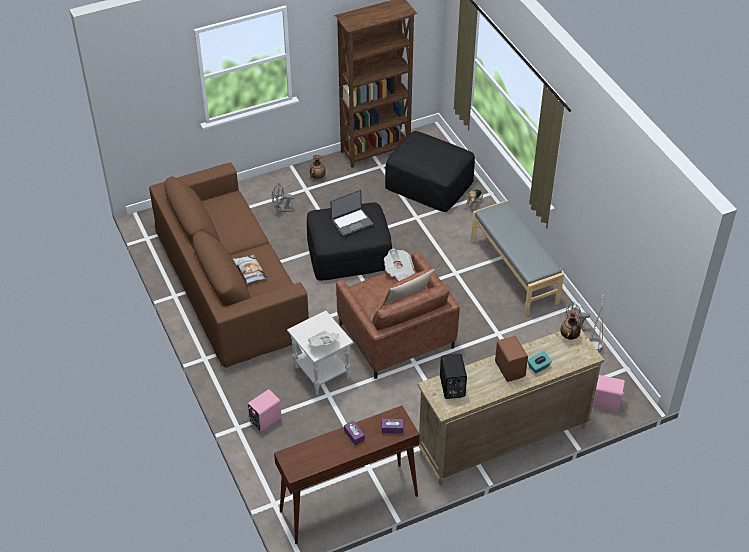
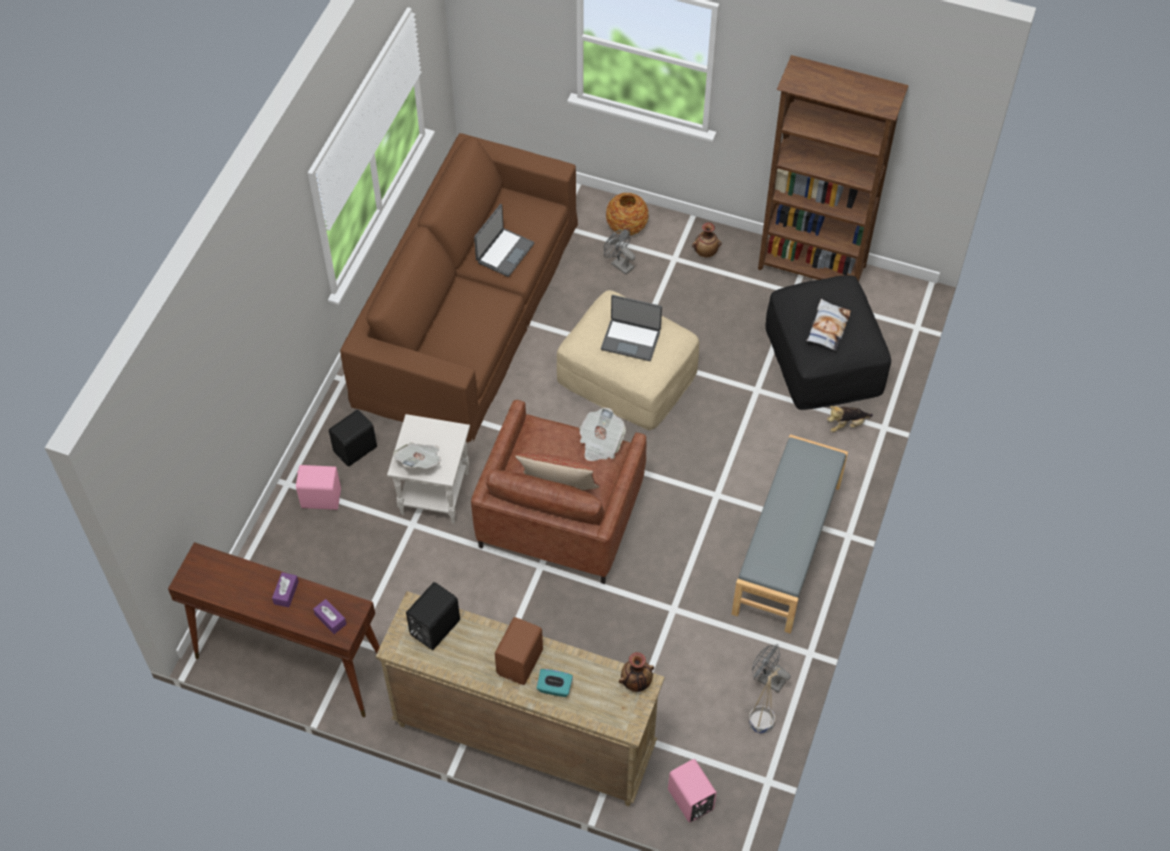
camera: 45 degrees right, 10 degrees up
(236, 229) = (504, 252): none -> laptop
(249, 271) = (459, 314): pillow -> pillow (827, 328)
(255, 384) = (356, 450): none -> black speaker
(264, 191) = (627, 226): none -> vase
(349, 253) = (628, 375): black ottoman -> beige ottoman

